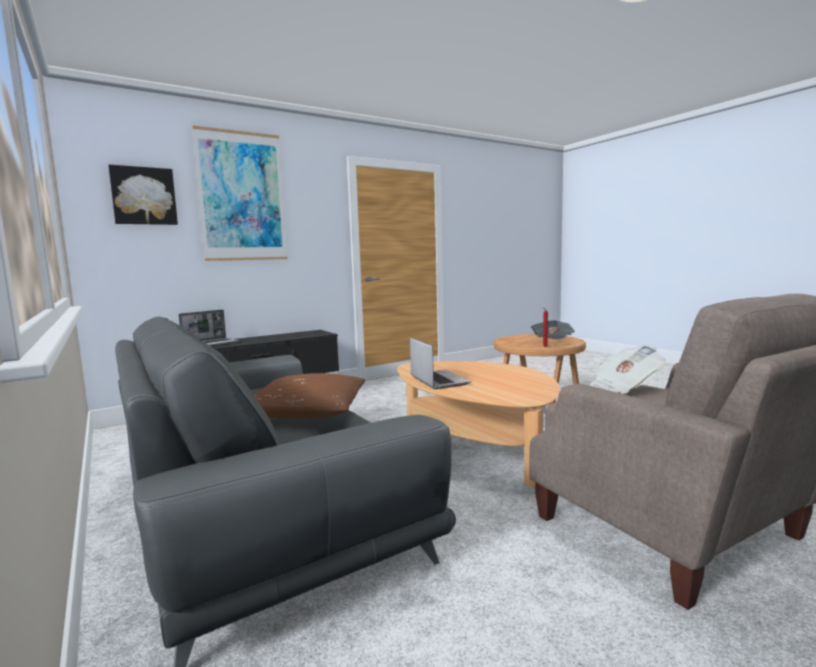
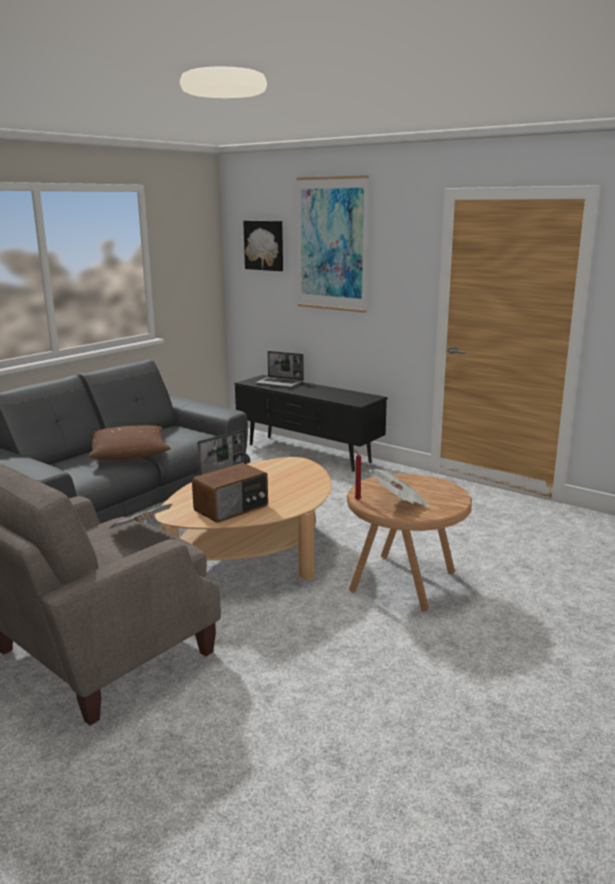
camera: 70 degrees right, 10 degrees up
(517, 383) = (232, 508): none -> radio

